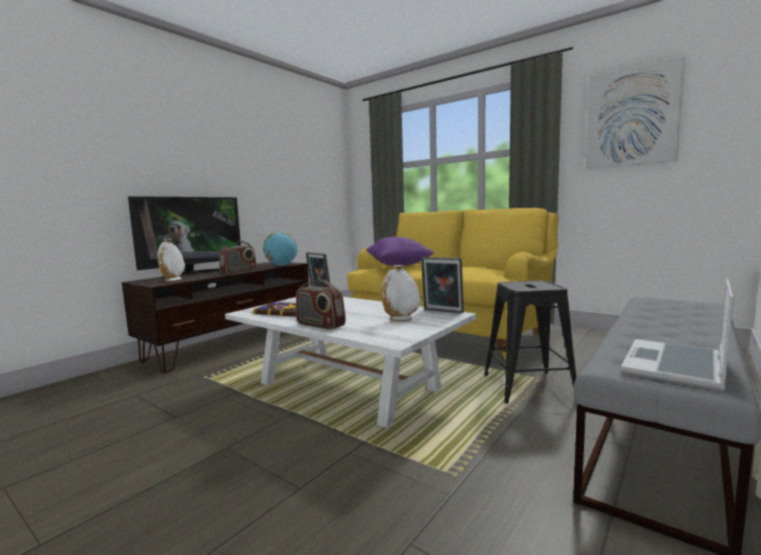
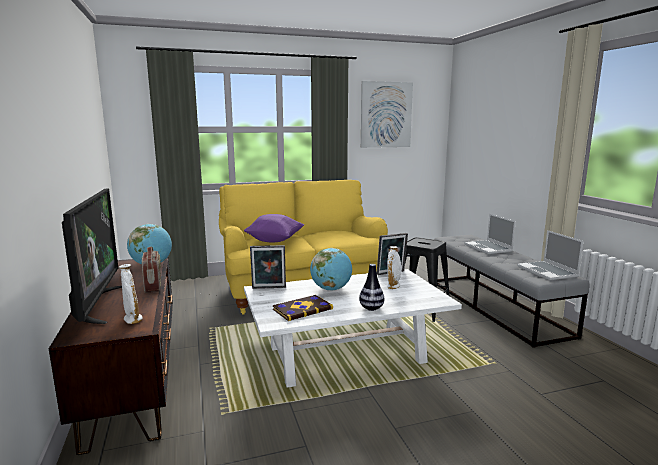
camera: 55 degrees left, 5 degrees up
(320, 325) = (371, 308): radio -> vase
(349, 307) = (331, 289): none -> globe
(680, 320) = (488, 248): none -> laptop

